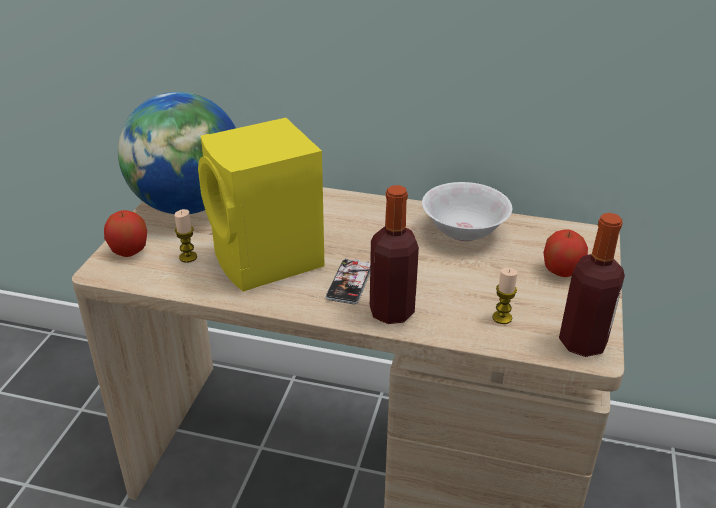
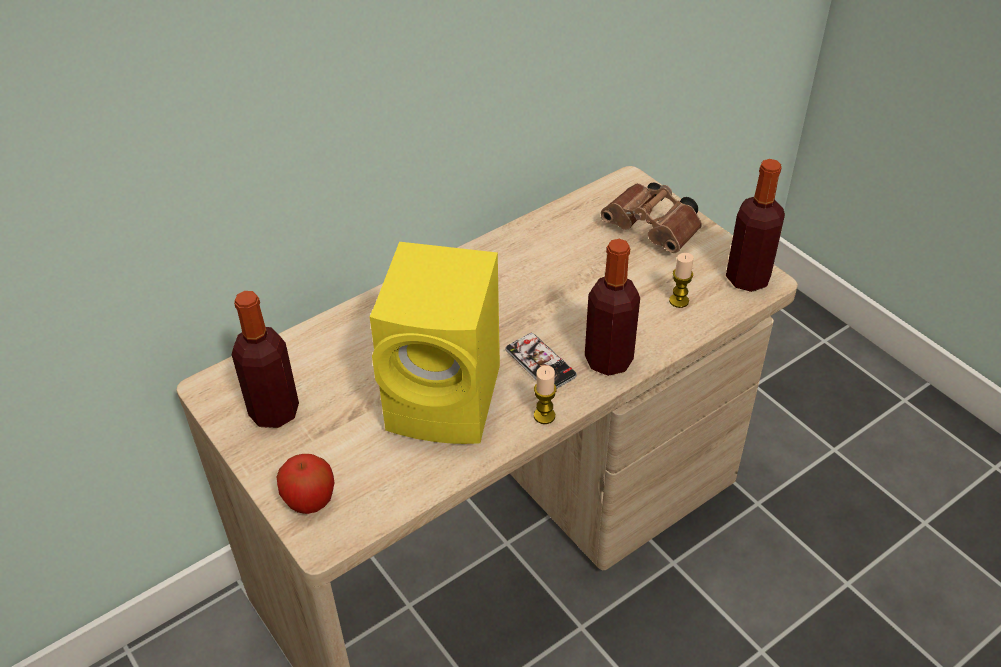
camera: 50 degrees left, 10 degrees up
(188, 206) = (274, 412): globe -> bottle
(188, 257) = (375, 457): candle -> candle (544, 416)
(463, 231) = (542, 249): white bowl -> none
(561, 271) = (654, 231): apple -> brown binoculars

